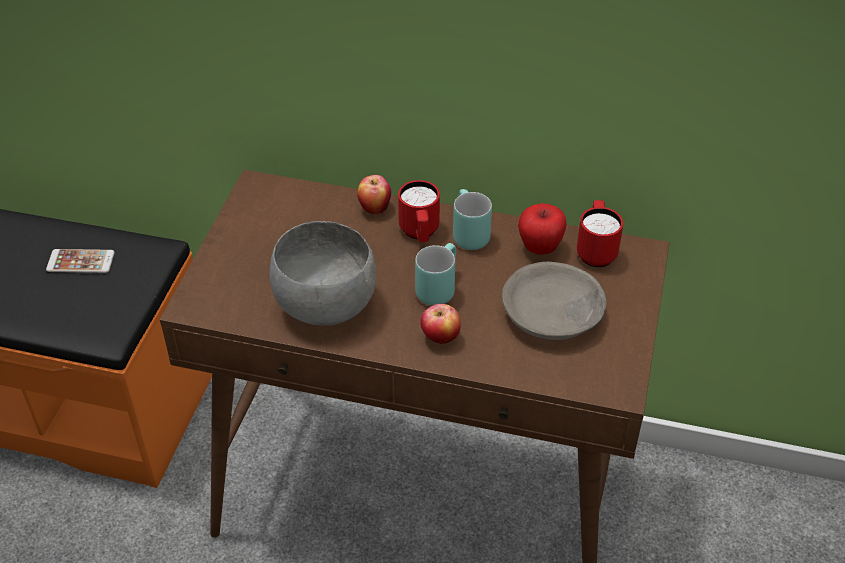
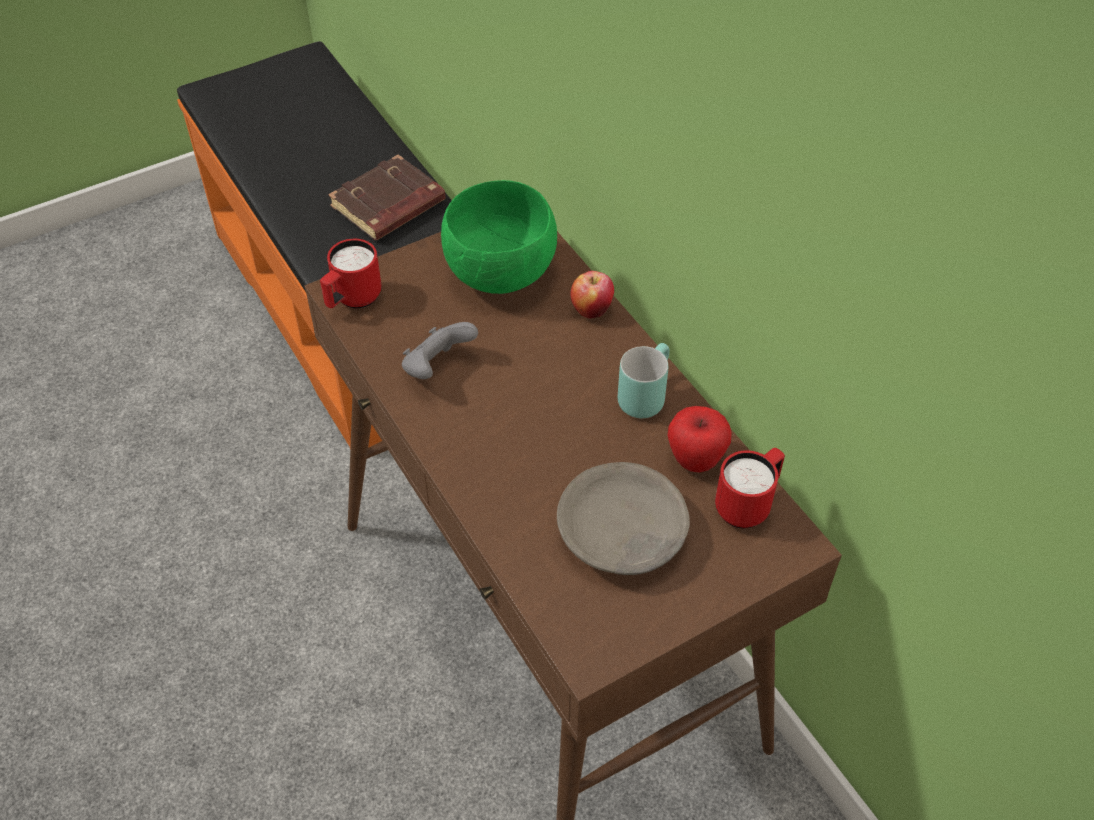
camera: 45 degrees right, 5 degrees up
(80, 262) = (388, 206): phone -> brown book
(291, 224) = (502, 275): none -> green bowl
(324, 305) = (437, 367): grey bowl -> grey game controller
(420, 233) = (600, 363): red mug -> red mug (352, 300)
(436, 287) = (550, 424): turquoise mug -> none
(440, 338) = (492, 474): apple -> none

